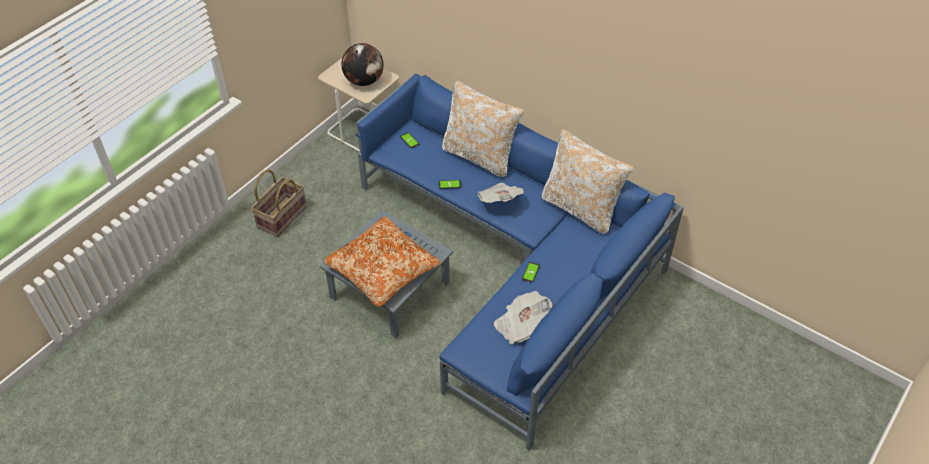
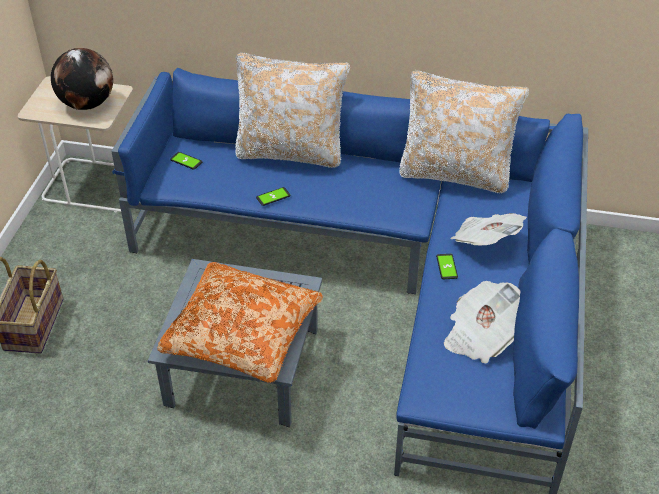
camera: 25 degrees left, 5 degrees down
(499, 201) = (350, 196): newspaper -> newspaper (485, 241)

